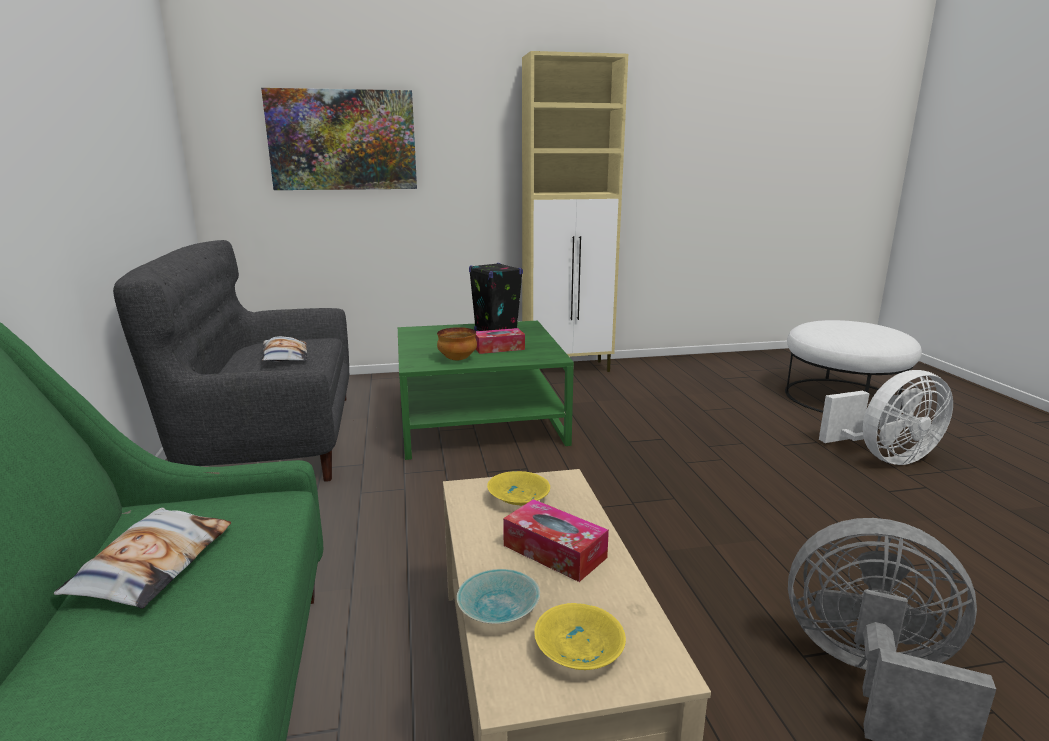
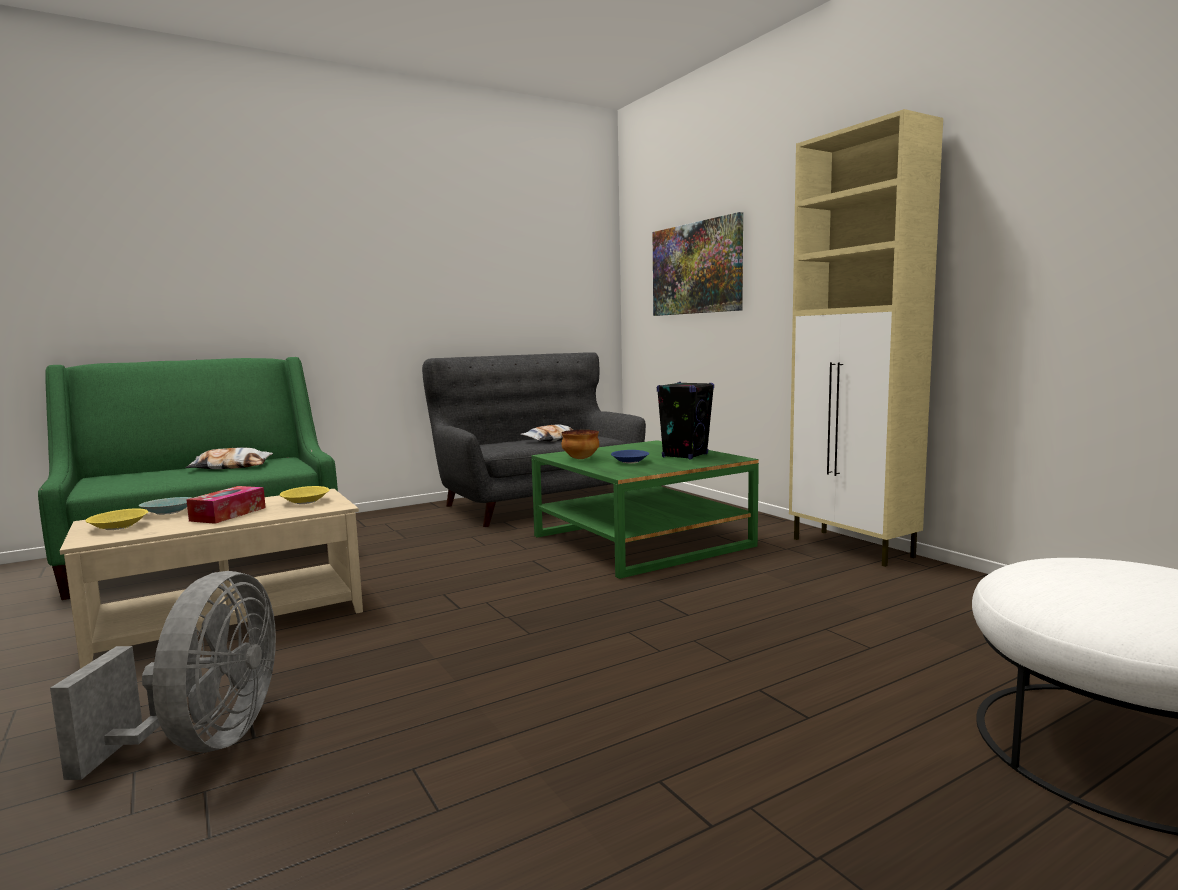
camera: 70 degrees right, 10 degrees down
(499, 348) = (631, 462): tissue box -> blue bowl
(885, 457) = (816, 786): white fan -> none

